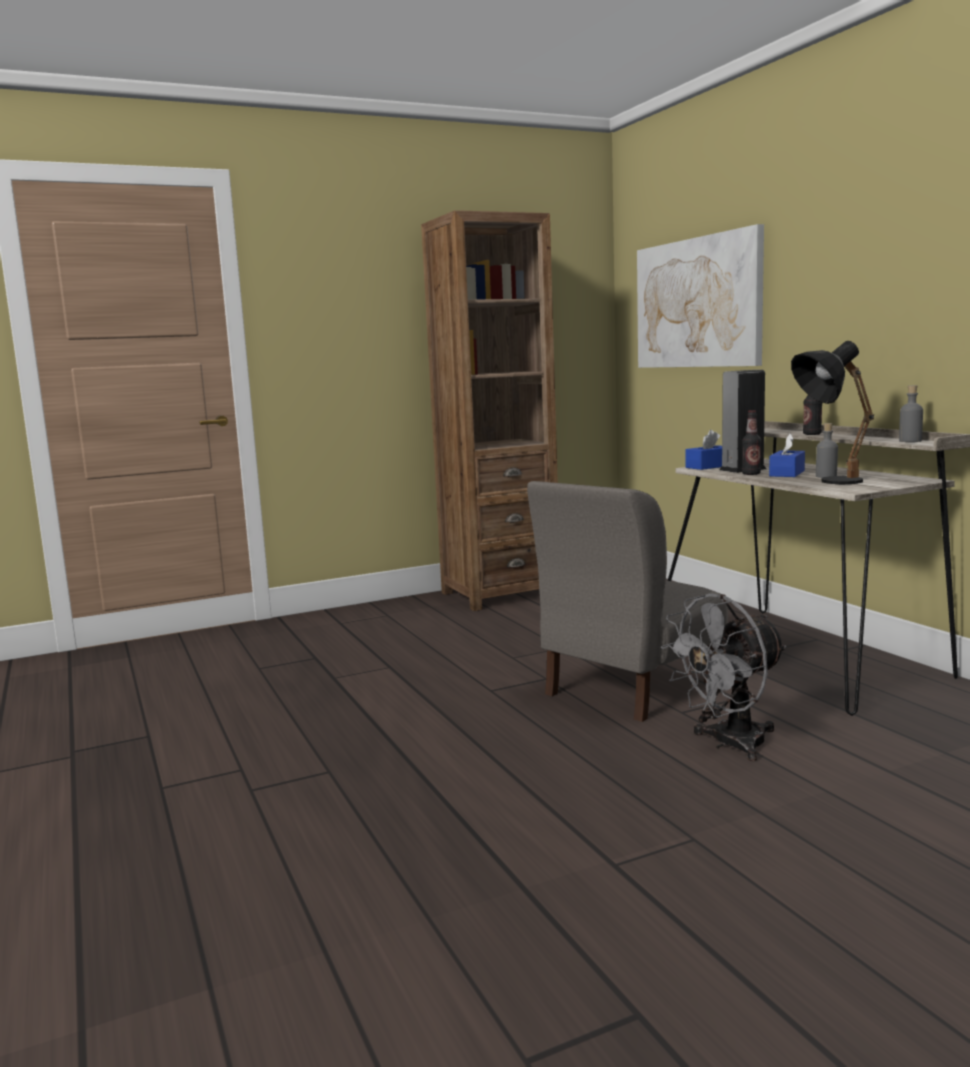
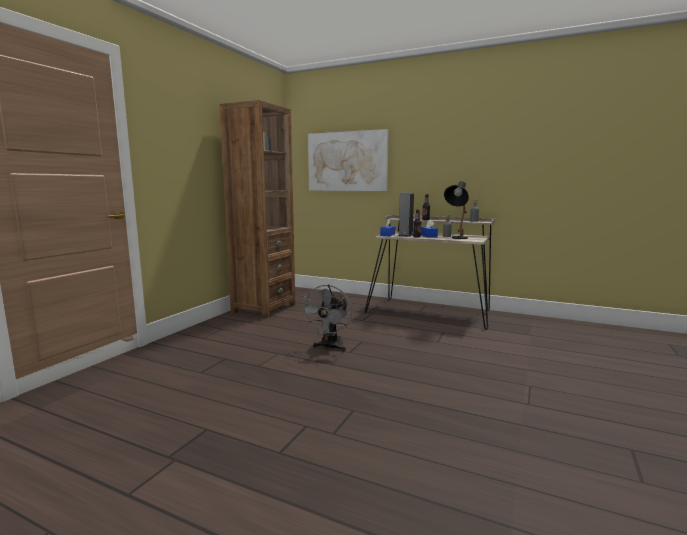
camera: 40 degrees left, 0 degrees up
(628, 688) = (401, 337): grey chair -> none
(728, 744) = (474, 349): grey fan -> grey fan (330, 347)

